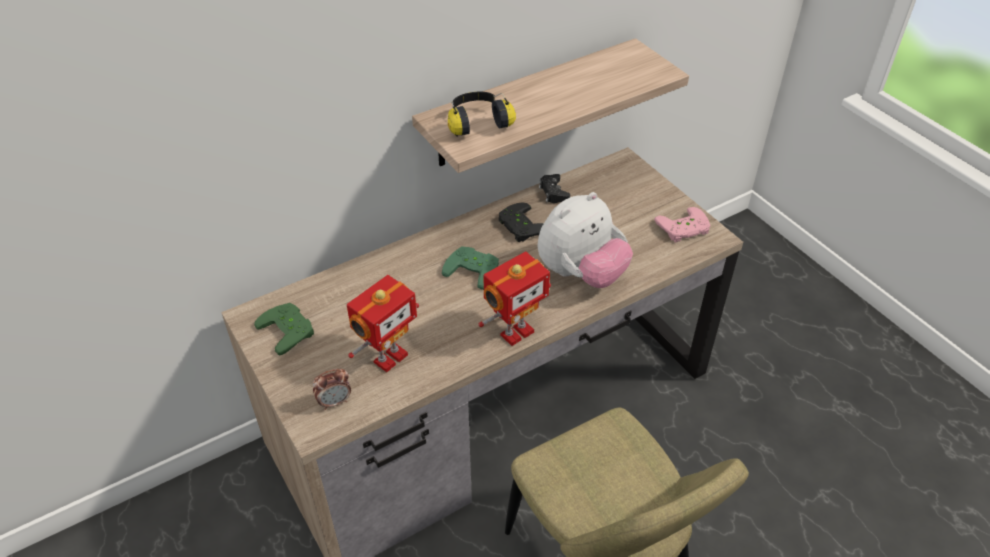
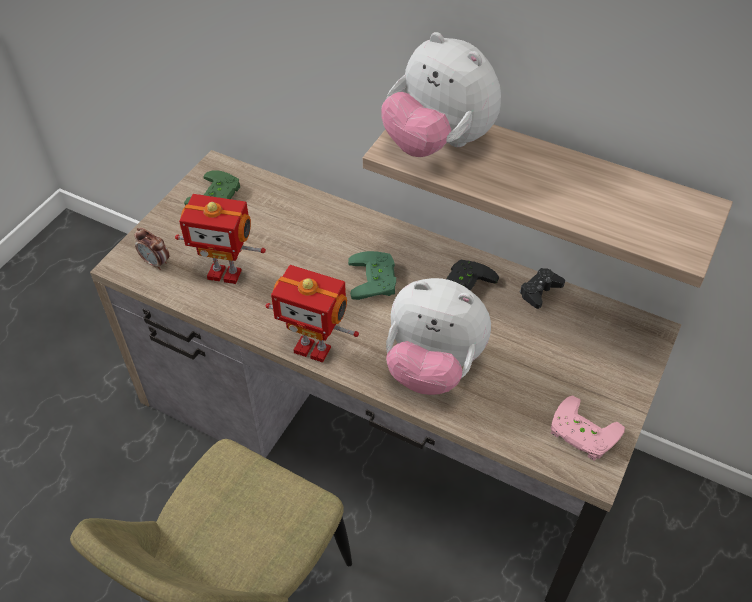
camera: 60 degrees right, 5 degrees up
(478, 123) = (437, 144): headphones -> plush toy

